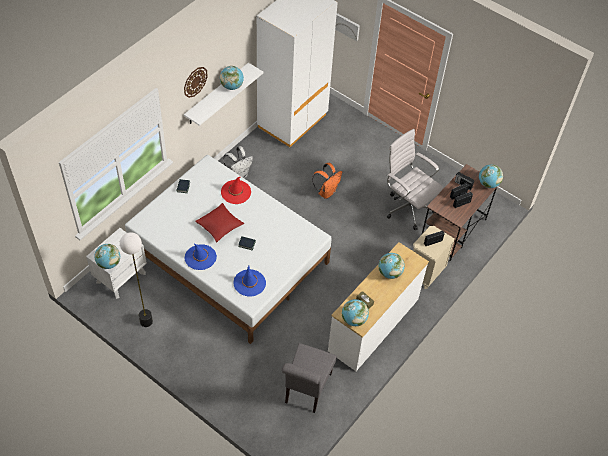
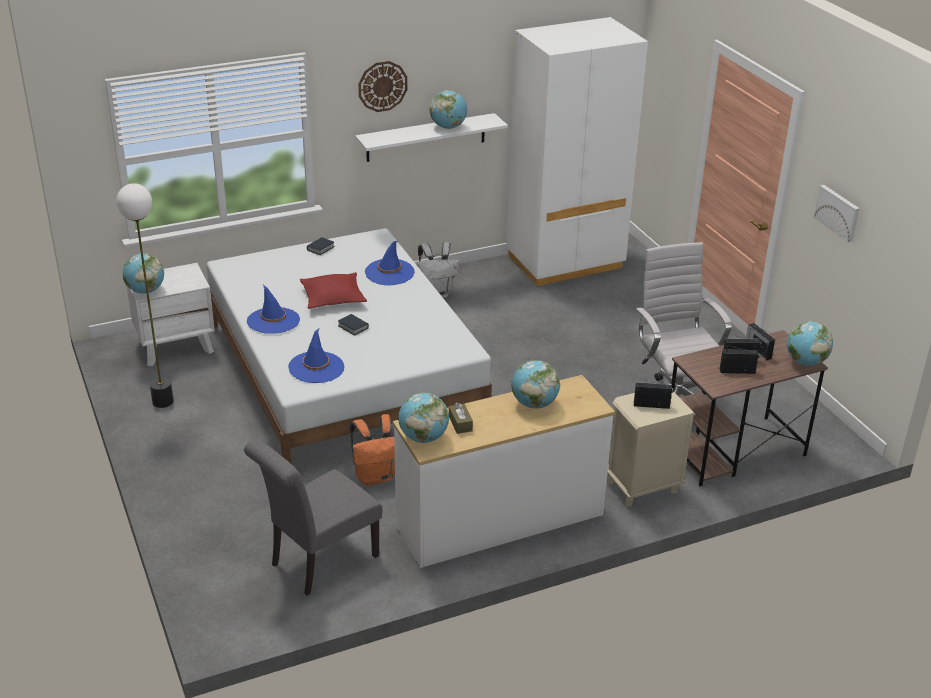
camera: 30 degrees right, 20 degrees down
(236, 192) = (389, 272): red hat -> blue hat
(326, 192) = (554, 346): orange backpack -> orange backpack (376, 476)
(347, 26) = (675, 111): picture -> picture (838, 212)

